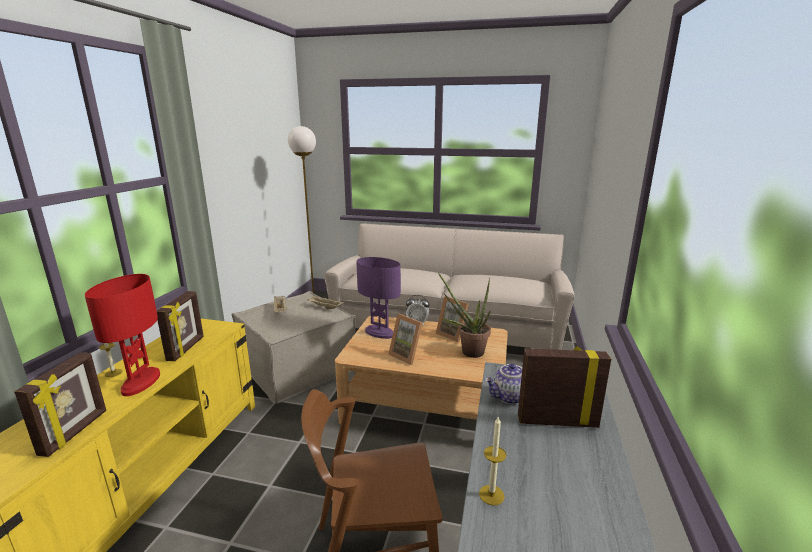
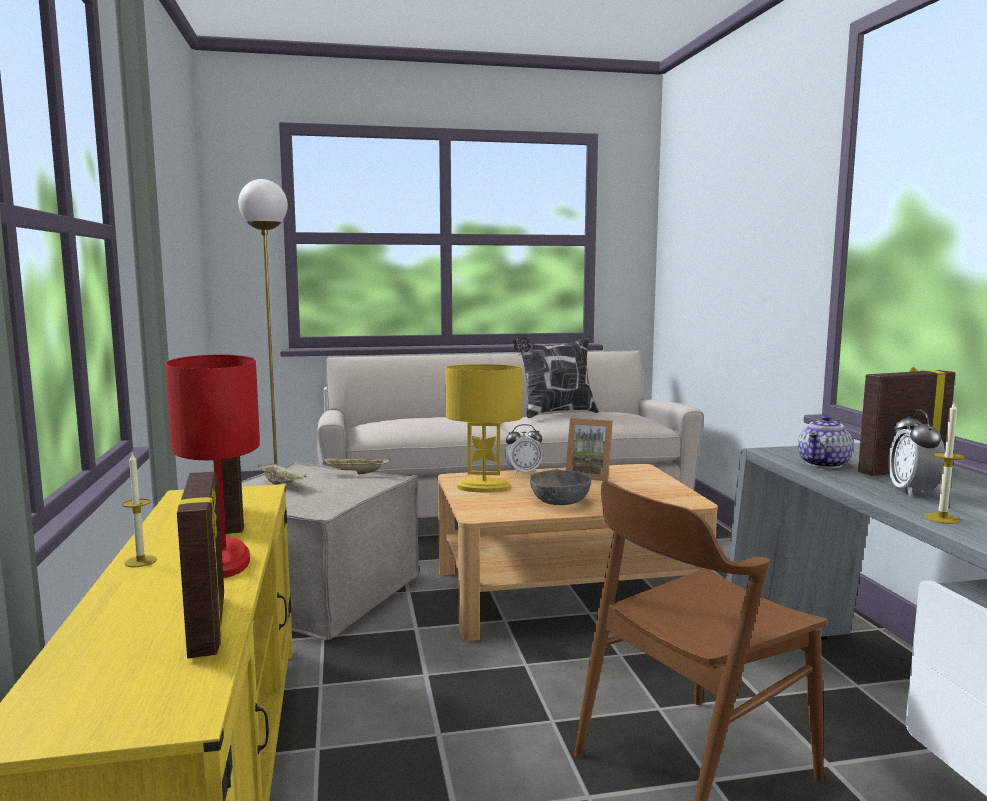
camera: 25 degrees left, 10 degrees down
(379, 333) = (483, 488): purple table lamp -> yellow table lamp
(407, 355) = (560, 502): picture frame -> grey bowl
(468, 351) = (632, 487): potted plant -> none
(479, 277) = (555, 413): none -> pillow
(523, 452) = (912, 492): none -> alarm clock

